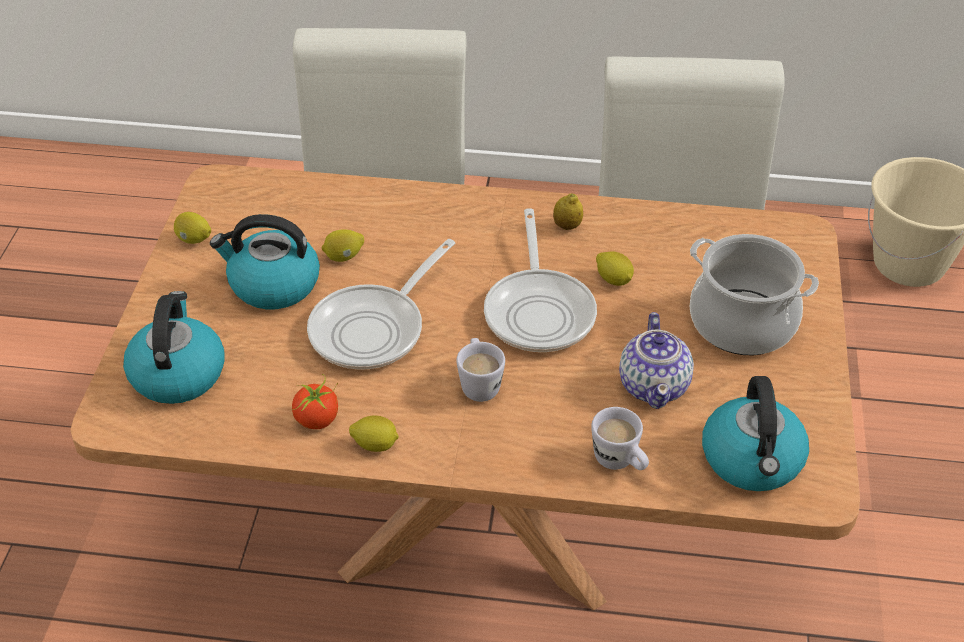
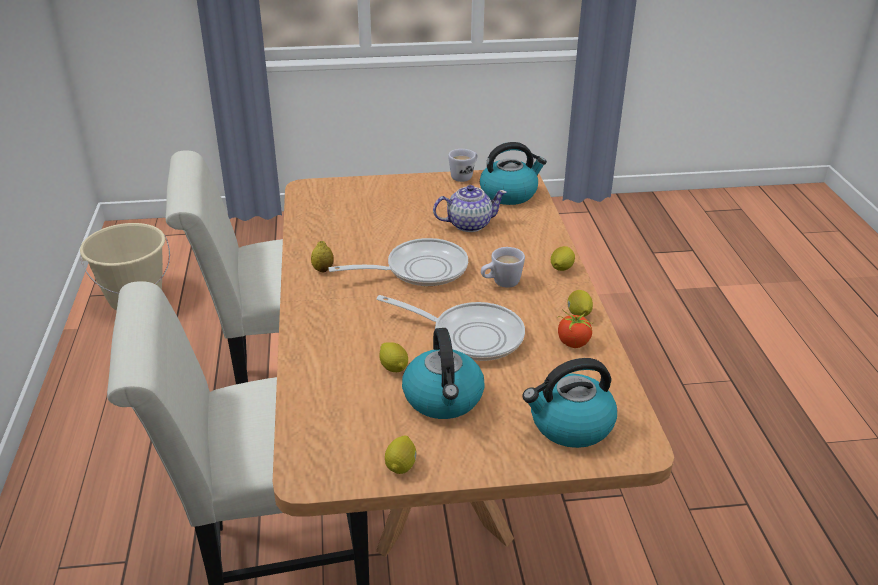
camera: 105 degrees left, 10 degrees down
(614, 280) = (376, 246): lemon -> lemon (561, 268)
(620, 463) = (536, 229): white mug -> white mug (464, 176)
(743, 323) = (400, 201): cooking pot -> none

